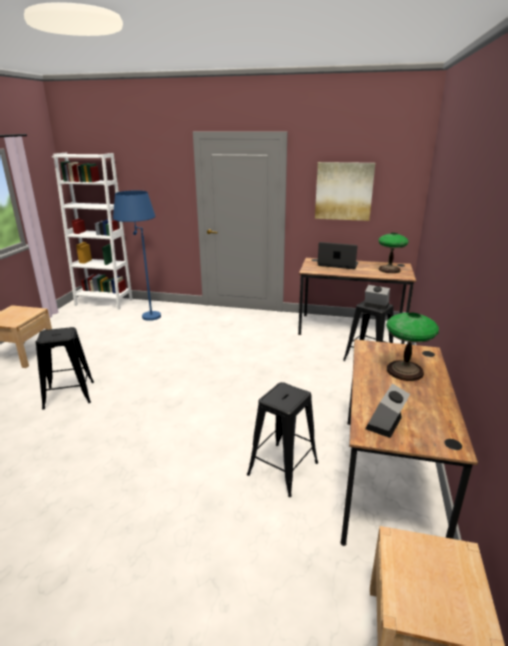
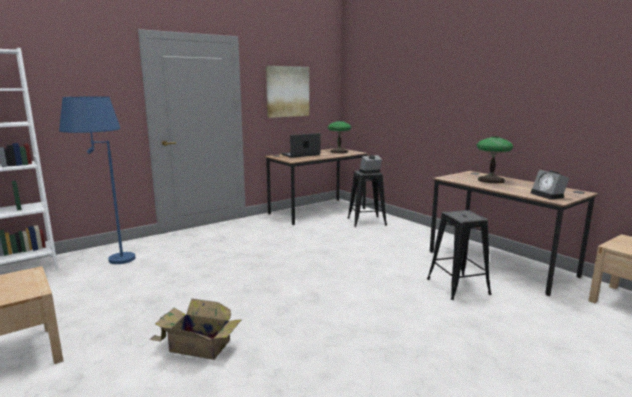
camera: 50 degrees left, 10 degrees down
(69, 395) = (198, 345): black stool -> cardboard box

